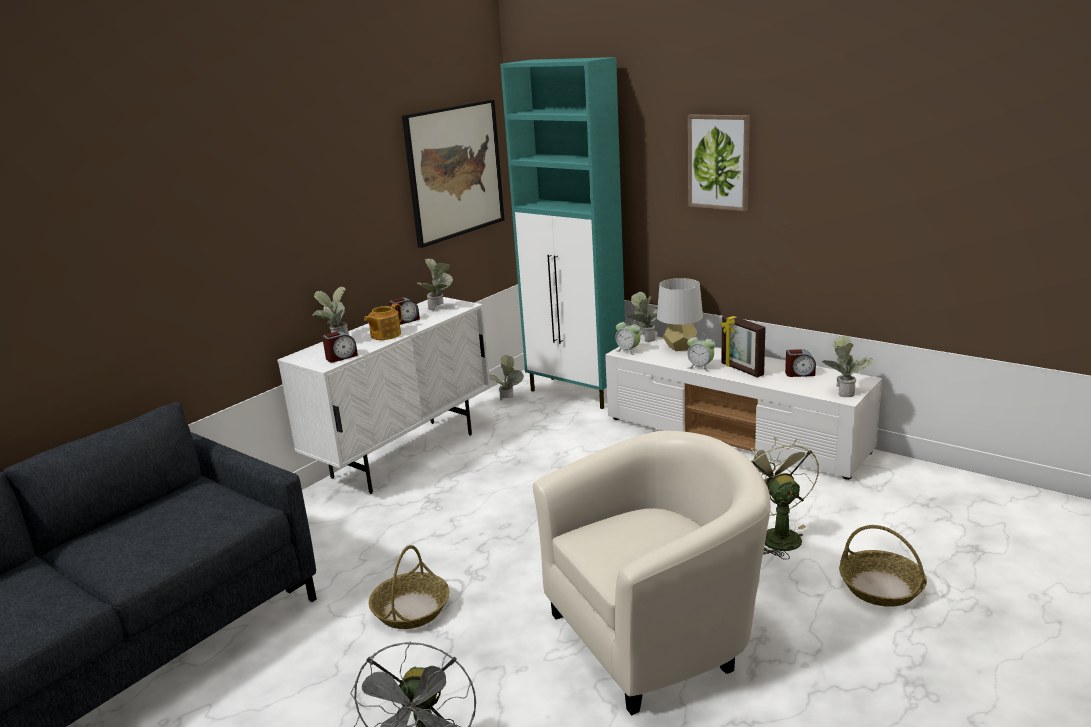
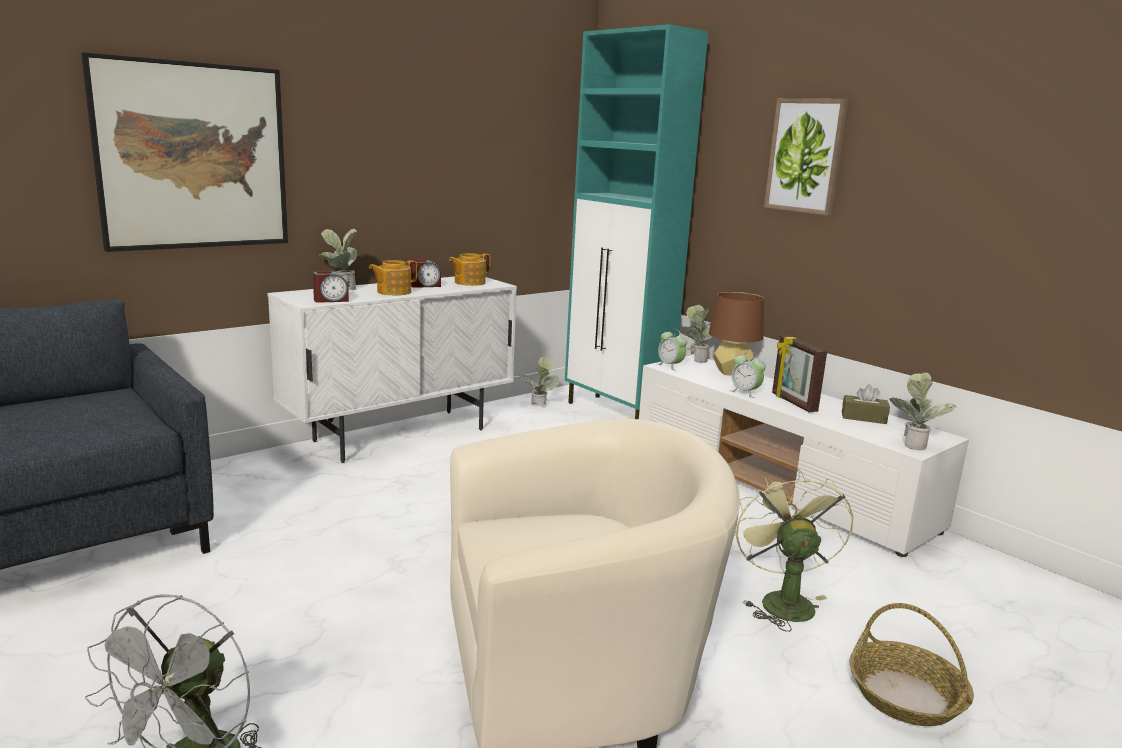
camera: 10 degrees right, 5 degrees down
(411, 609) = (301, 585): basket -> none
(439, 308) = (469, 282): potted plant -> teapot
(454, 171) = (519, 145): picture -> picture (193, 156)
(680, 347) = (731, 372): grey table lamp -> brown table lamp
(799, 373) = (863, 417): alarm clock -> brown tissue box

